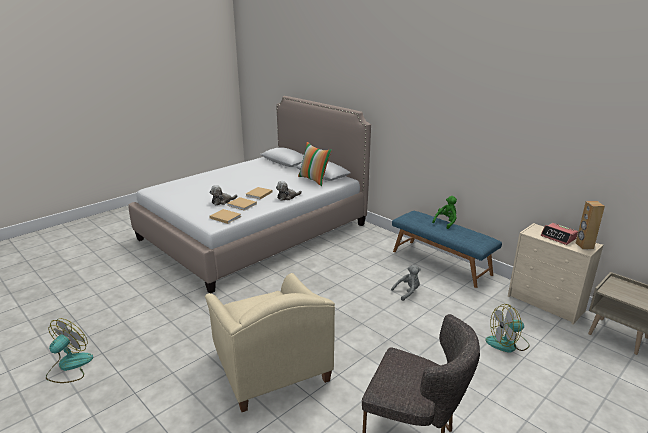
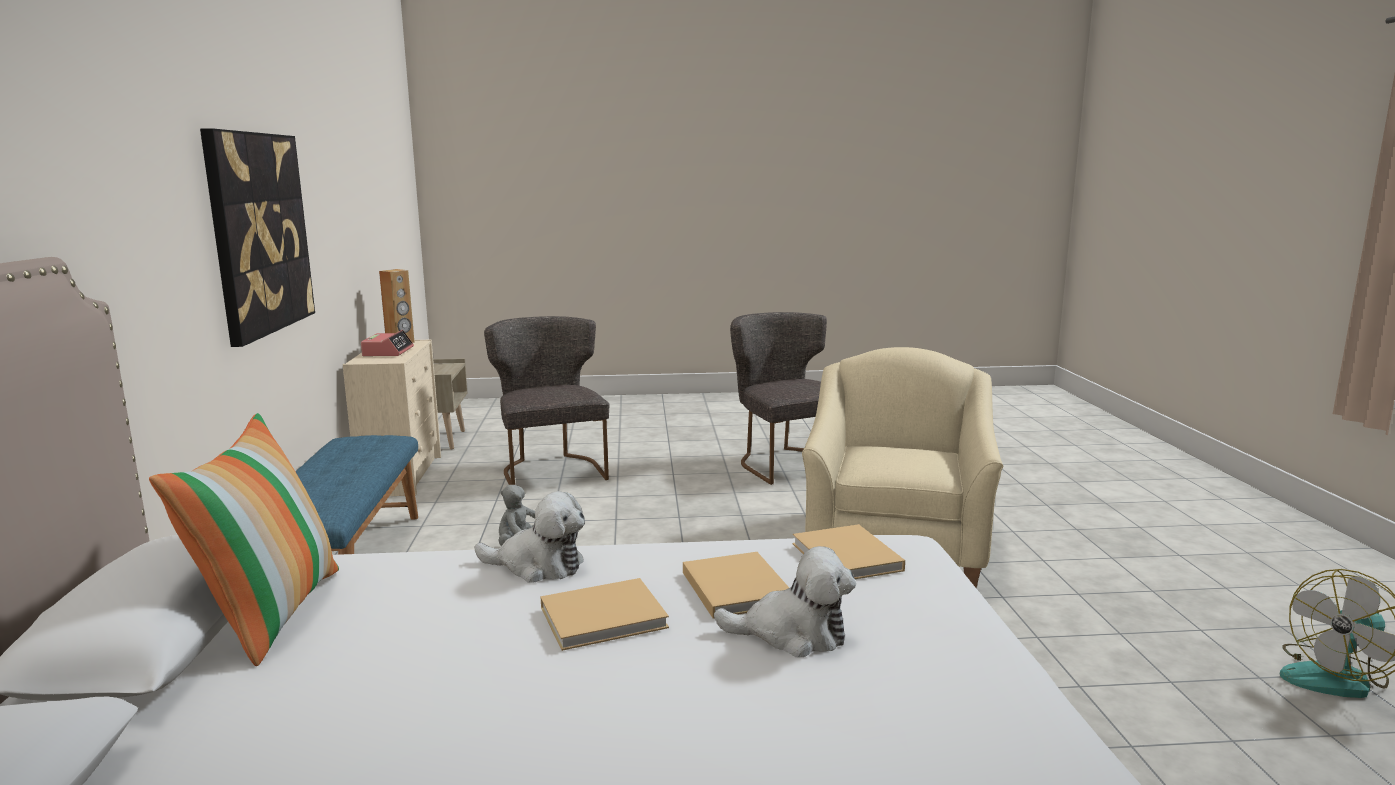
camera: 140 degrees left, 10 degrees down
(446, 222) = (301, 476): green plush toy -> none
(474, 137) = (259, 233): none -> picture
(507, 343) = (551, 470): fan -> grey chair

